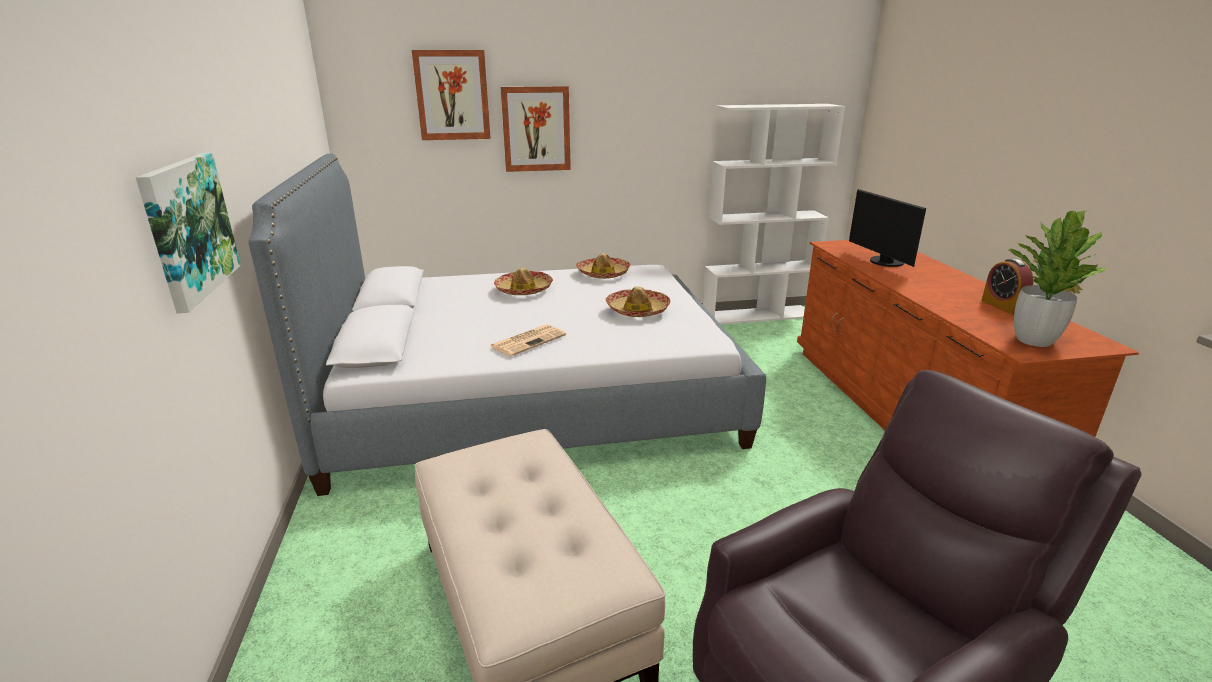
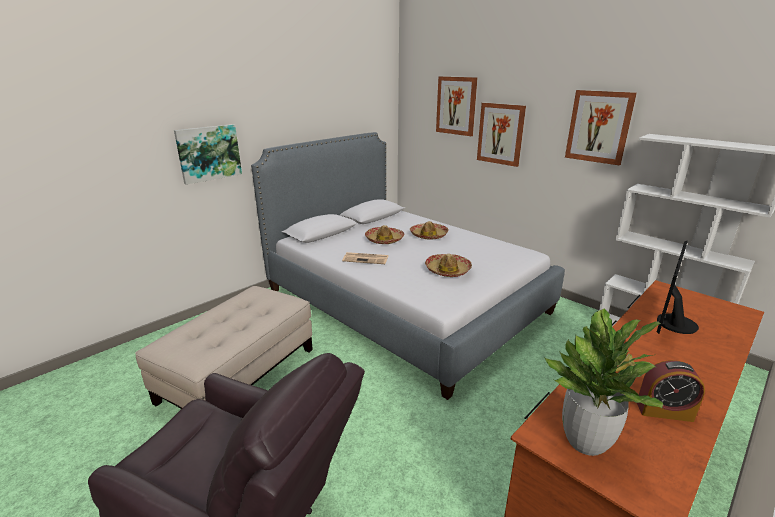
camera: 55 degrees right, 0 degrees up
(603, 274) = (491, 245): hat -> hat (384, 240)
(663, 104) = (599, 127): none -> picture
(1002, 306) = (664, 411): alarm clock -> alarm clock turned 120 degrees counterclockwise

